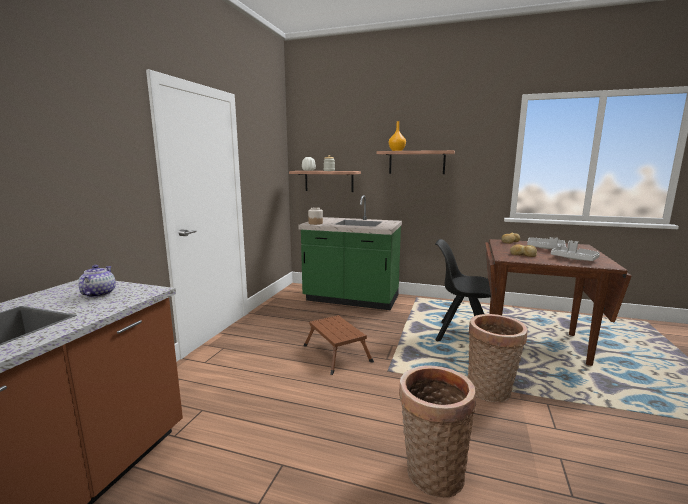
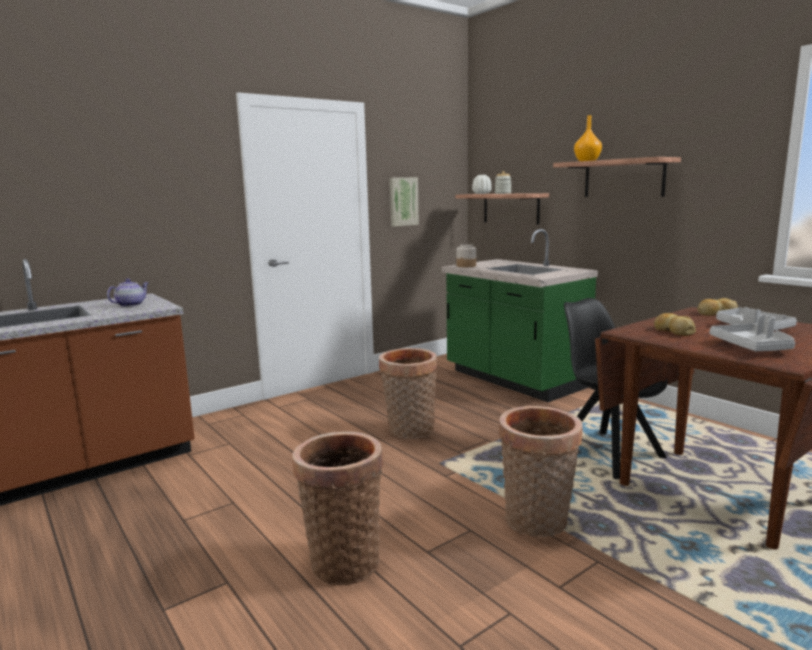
camera: 35 degrees right, 0 degrees up
(258, 176) = (403, 201): none -> picture
(337, 353) = (409, 431): brown step ladder -> basket

